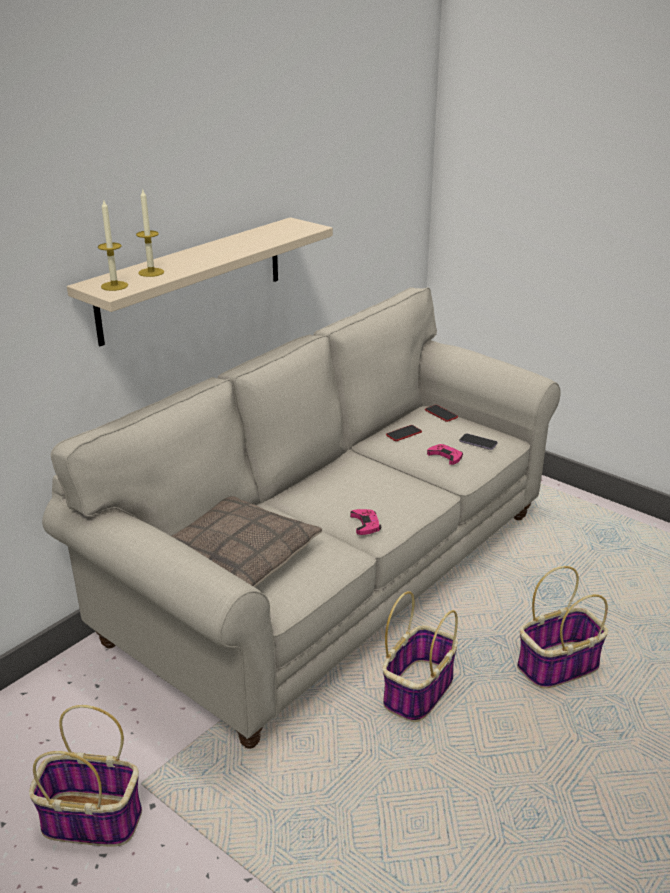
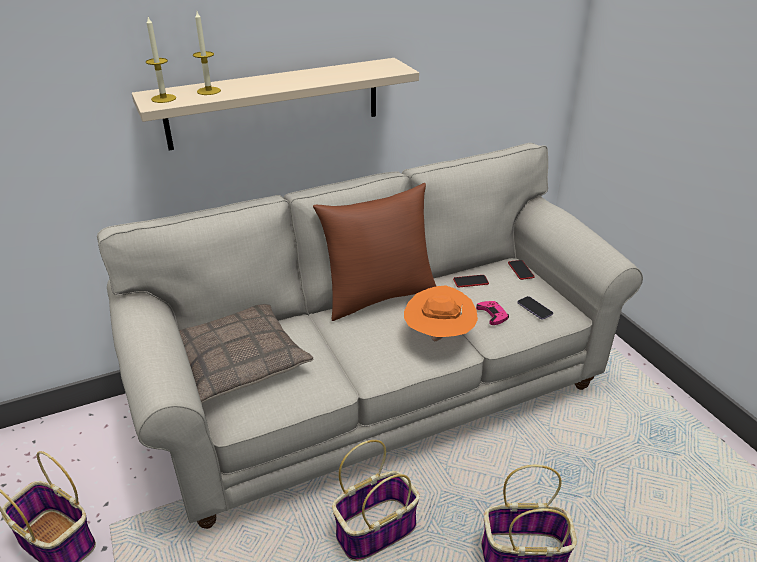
camera: 25 degrees right, 5 degrees up
(324, 468) = (379, 296): none -> brown pillow
(365, 524) = (371, 362): pink game controller -> none
(410, 488) = (438, 337): none -> orange hat

